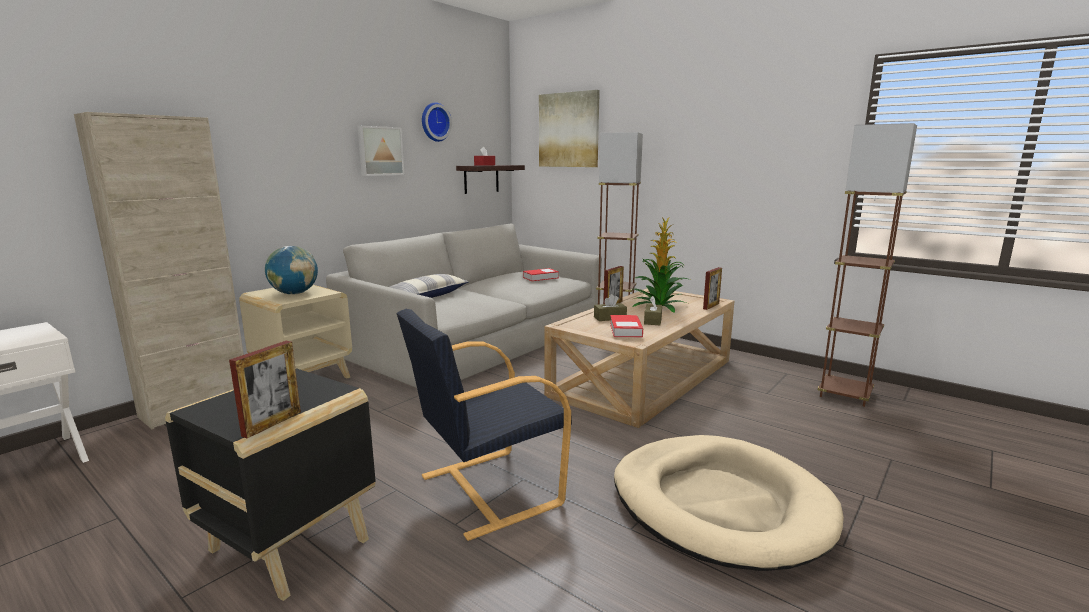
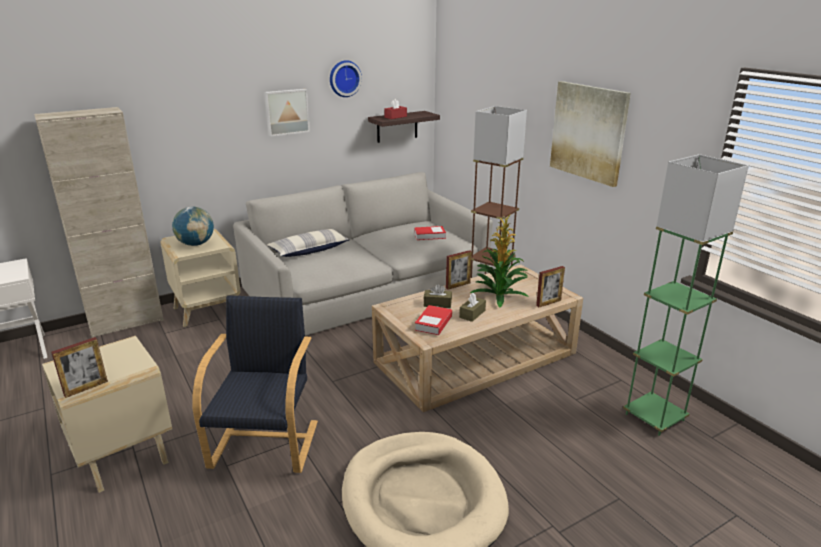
camera: 20 degrees right, 10 degrees up
(287, 544) = (121, 453): black side table -> beige side table
(487, 490) = (266, 443): black armchair -> black armchair turned 105 degrees clockwise
(569, 130) = (478, 86): picture -> picture (588, 132)
(845, 394) = (654, 417): brown floor lamp -> green floor lamp

